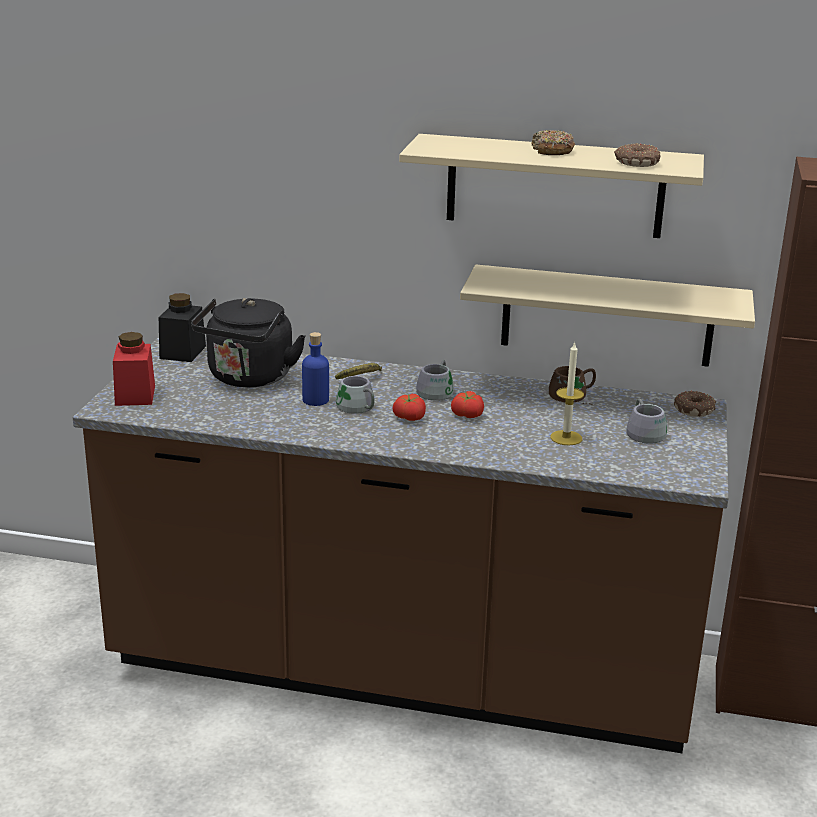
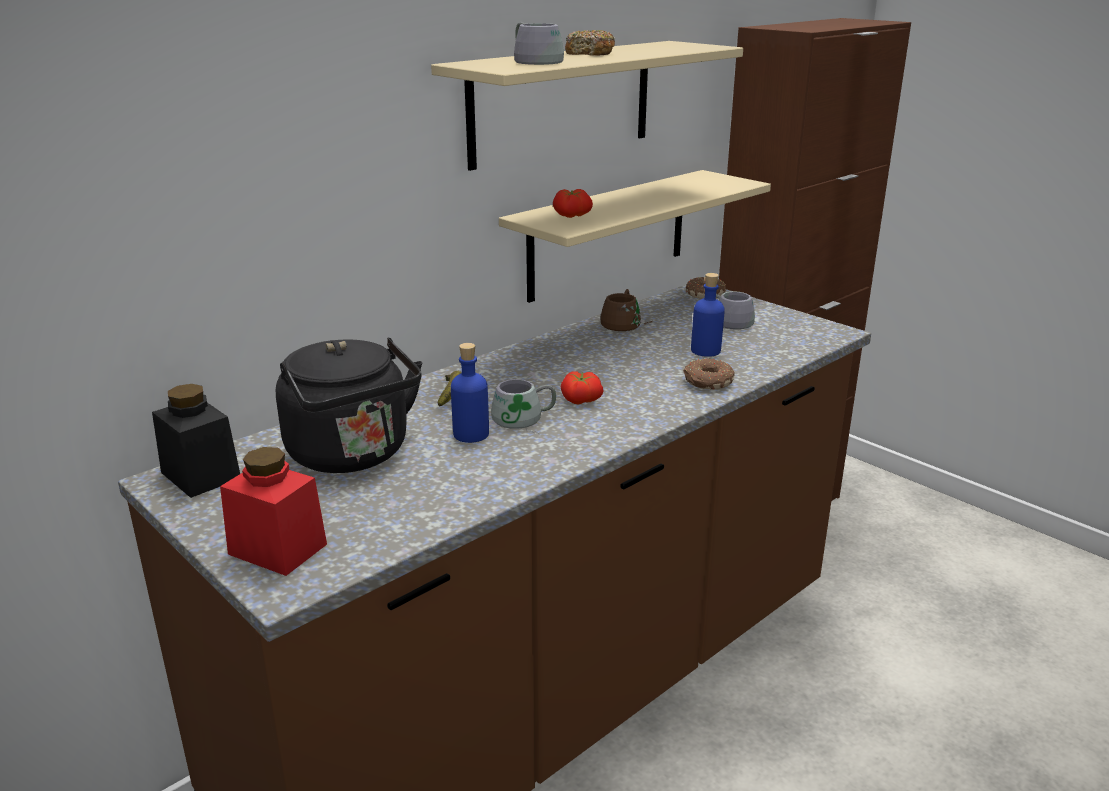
camera: 55 degrees left, 0 degrees up
(440, 392) = (540, 369): grey mug -> grey mug (539, 61)
(466, 415) = (608, 374): tomato -> tomato (571, 216)
(566, 438) = (705, 350): candle -> blue bottle
(636, 163) = (672, 48): donut -> donut (707, 382)

